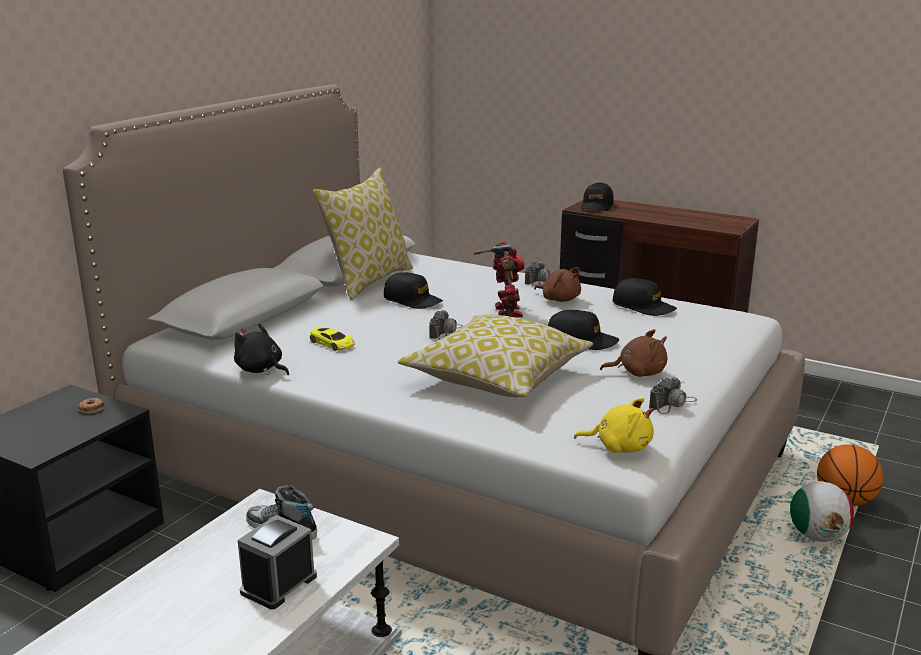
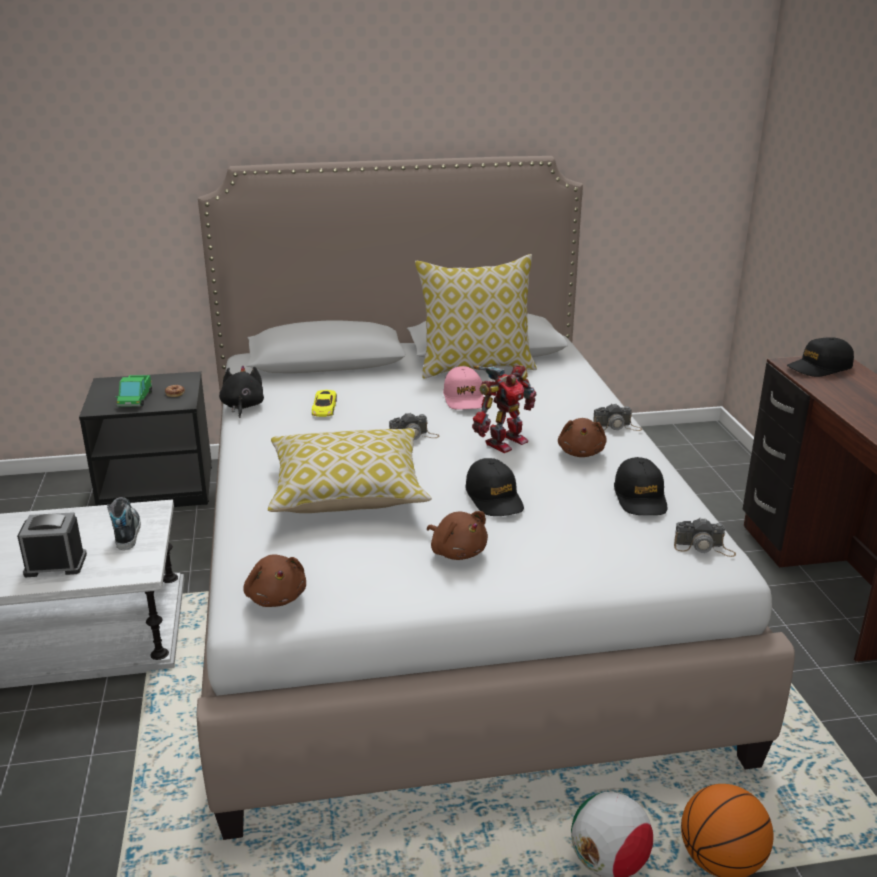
camera: 50 degrees right, 5 degrees up
(59, 430) = (135, 399): none -> toy truck
(412, 300) = (464, 398): black cap -> pink cap
(619, 447) = (276, 597): yellow plush toy -> brown plush toy
(673, 403) = (406, 593): camera -> camera (704, 547)

